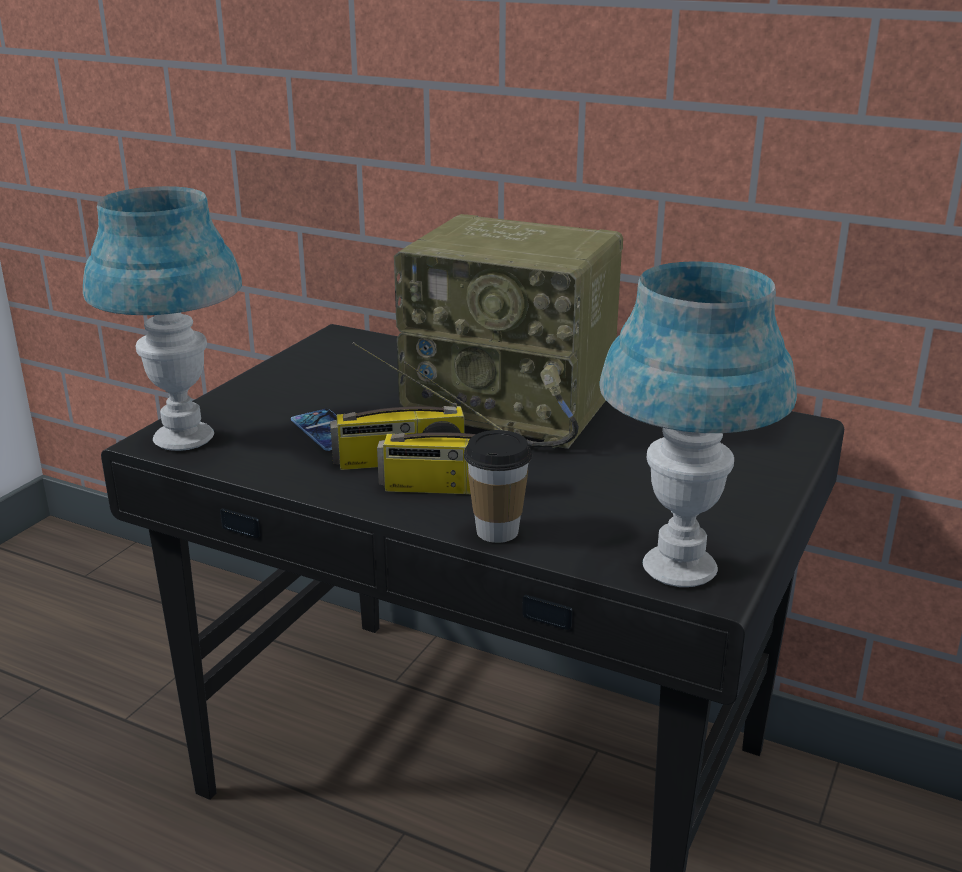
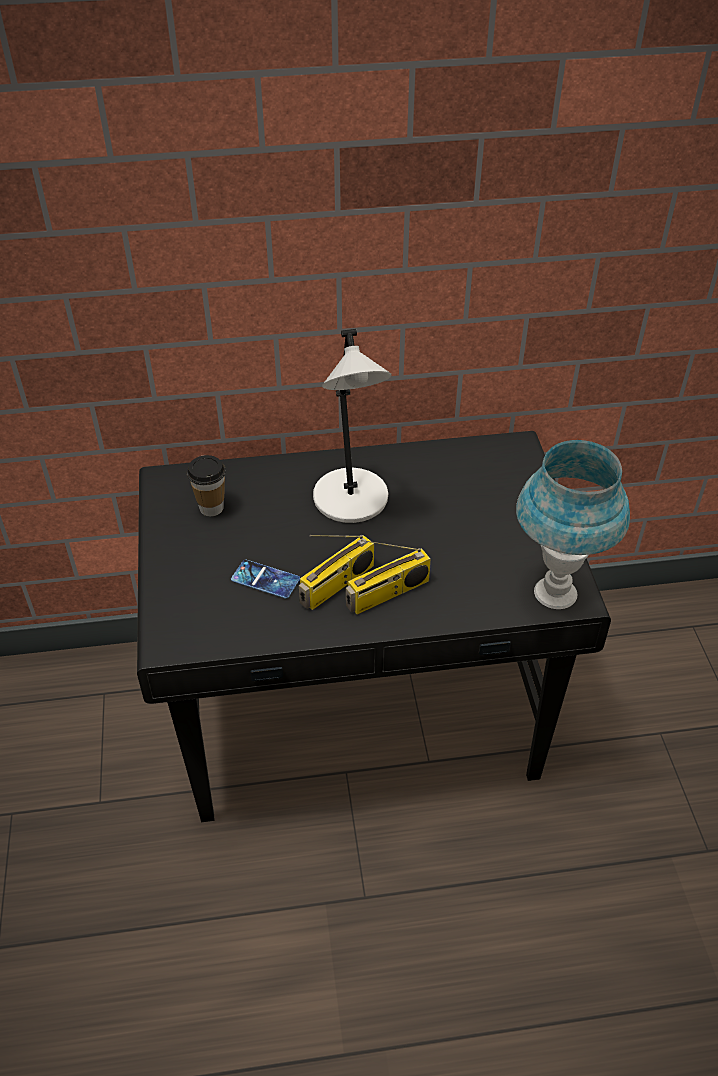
camera: 35 degrees left, 20 degrees up
(183, 439) = (183, 633): blue table lamp -> none
(497, 531) = (447, 614): cup -> cup (211, 508)
(514, 405) = (352, 500): radio -> grey table lamp

